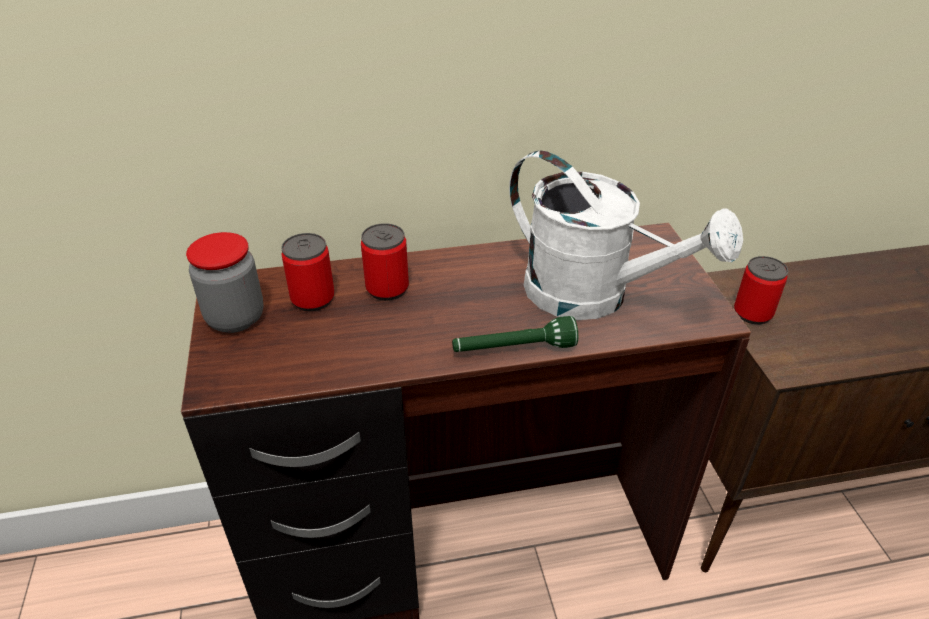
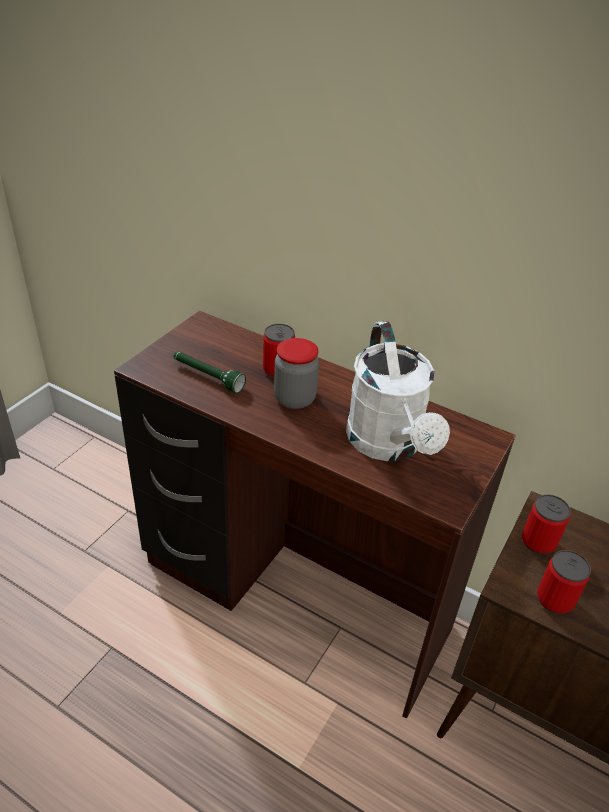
camera: 40 degrees right, 0 degrees up
(235, 318) = (187, 341): jar -> jar (295, 399)
(313, 299) = (234, 353): can -> can (555, 599)
(513, 349) = (298, 442): green flashlight -> green flashlight (207, 377)

